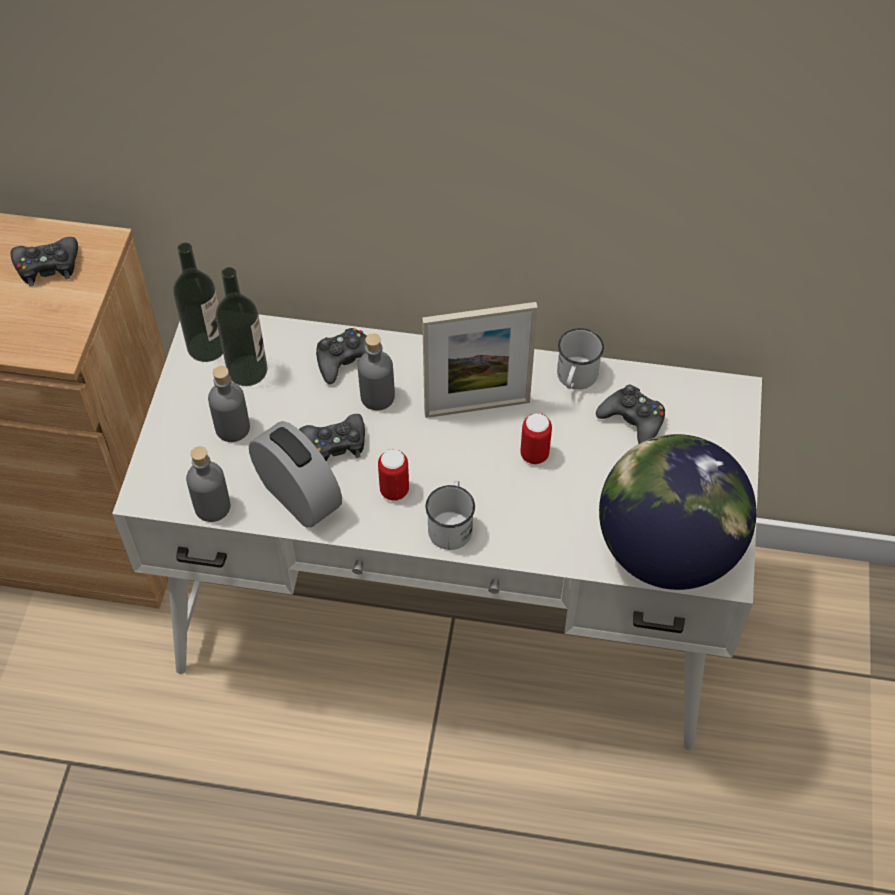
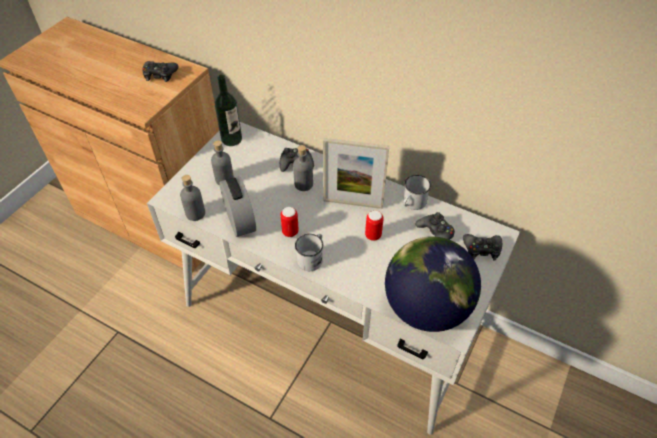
camera: 20 degrees right, 5 degrees down
(247, 370) = (245, 155): bottle -> none
(335, 444) = (271, 201): black game controller -> black game controller (482, 249)

